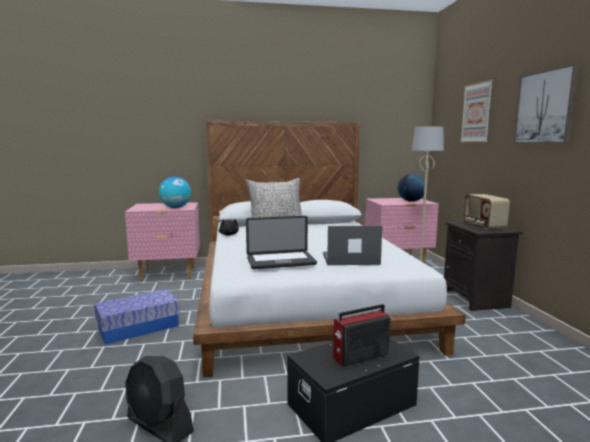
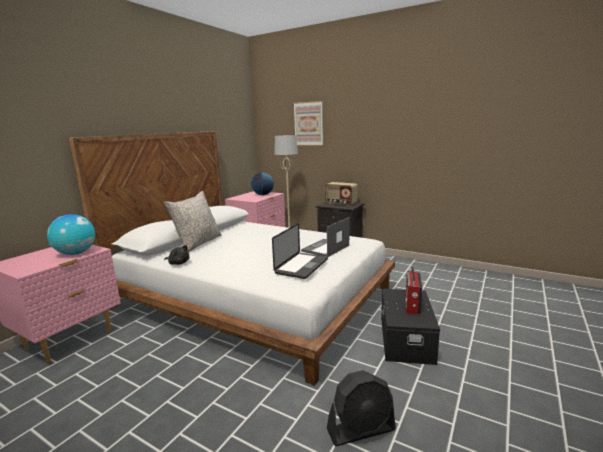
camera: 50 degrees left, 5 degrees up
(139, 327) = (172, 396): storage box -> none
(545, 107) = (372, 123): picture -> none

